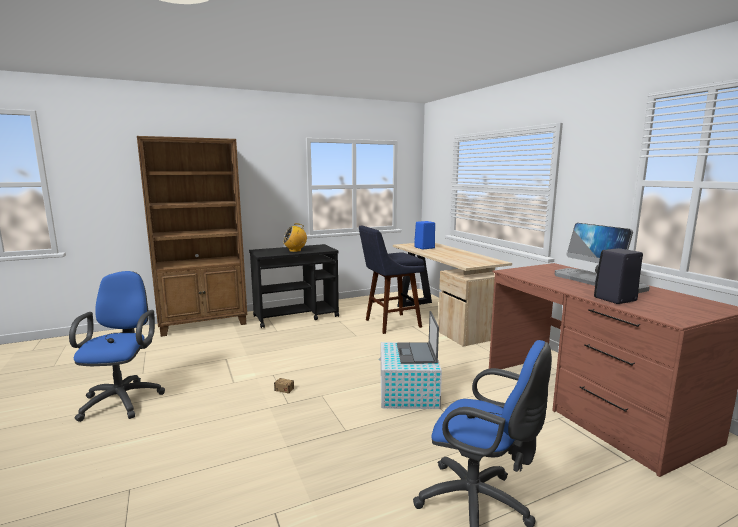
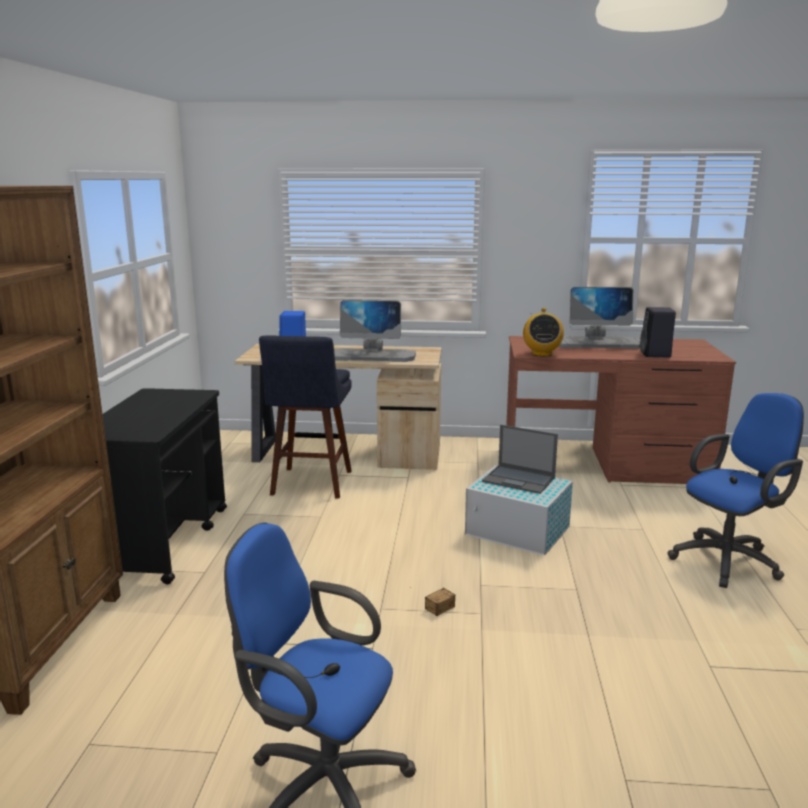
camera: 60 degrees left, 5 degrees up
(295, 250) = (160, 411): radio -> radio (541, 354)
(452, 257) = (372, 356): none -> monitor

